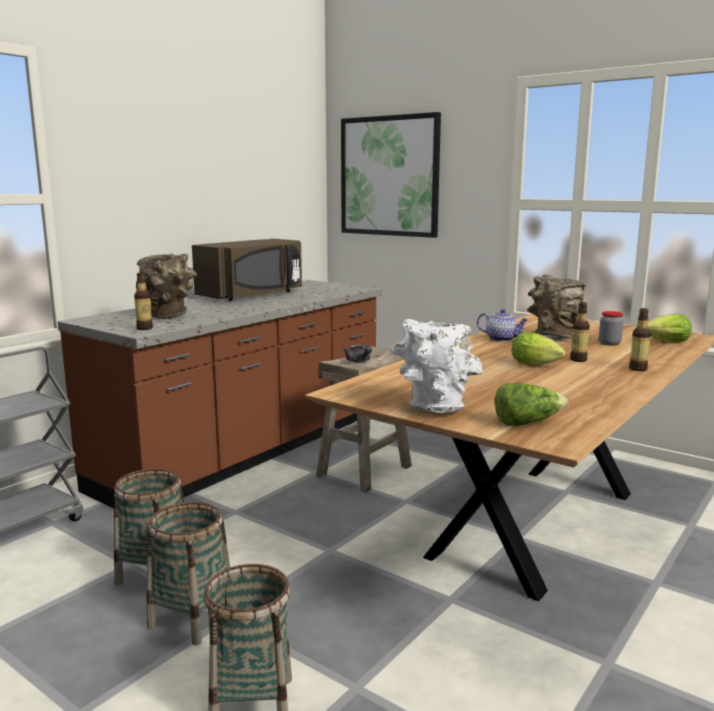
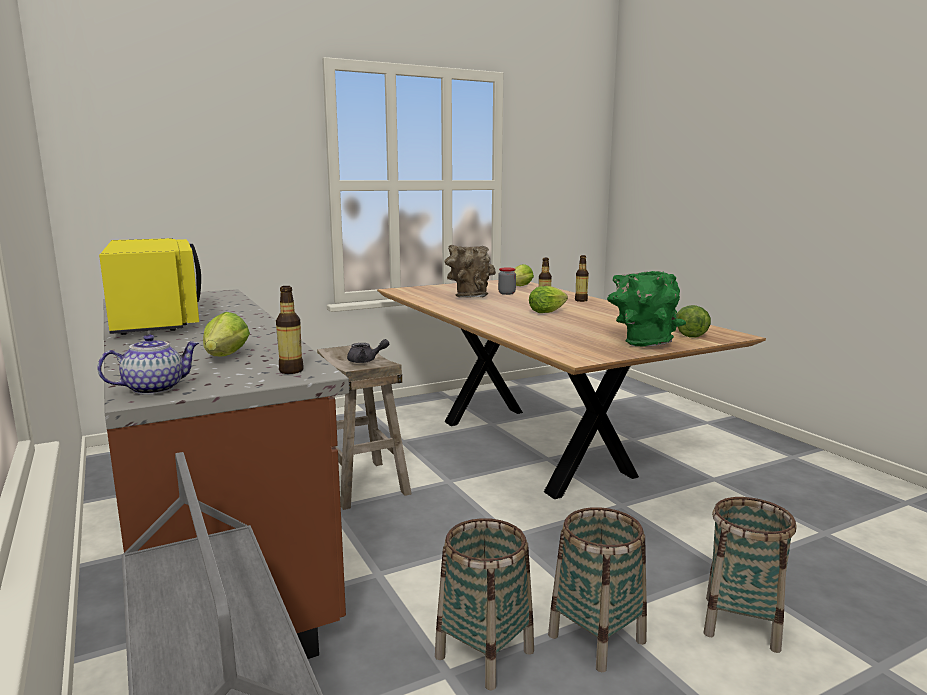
camera: 65 degrees left, 0 degrees up
(168, 316) = (224, 357): brown vase -> lettuce
(253, 295) = (157, 321): brown microwave -> yellow microwave
(389, 176) = (164, 154): picture -> none
(432, 407) = (642, 344): white vase -> green vase
(502, 339) = (457, 306): teapot -> teapot (154, 389)

